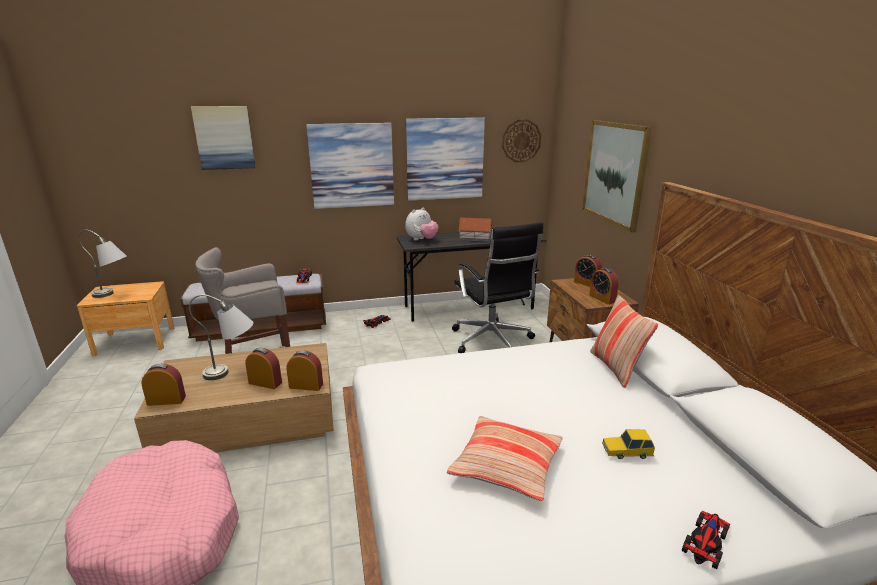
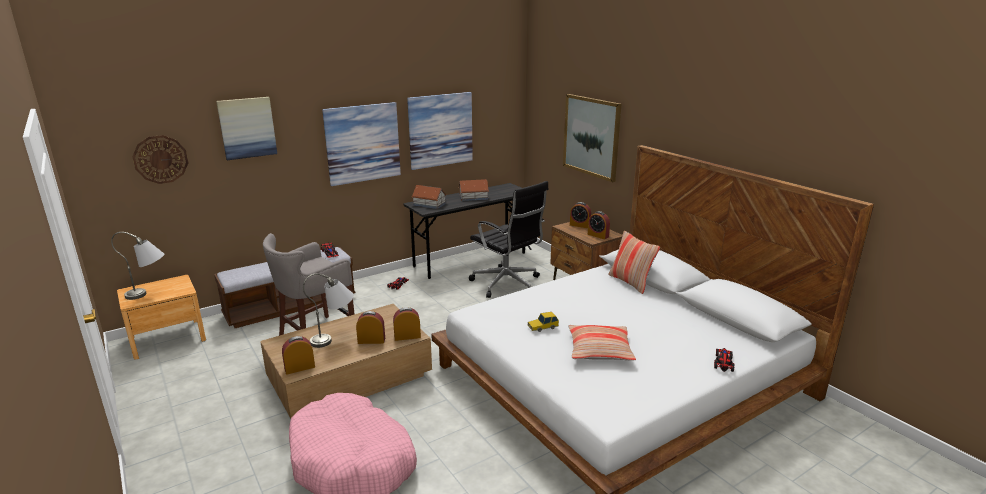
camera: 20 degrees left, 0 degrees up
(421, 240) = (429, 204): plush toy -> toy house
(521, 141) = (500, 109): wall clock -> wall clock (160, 159)
(626, 451) = (663, 328): toy car -> toy car (542, 327)

